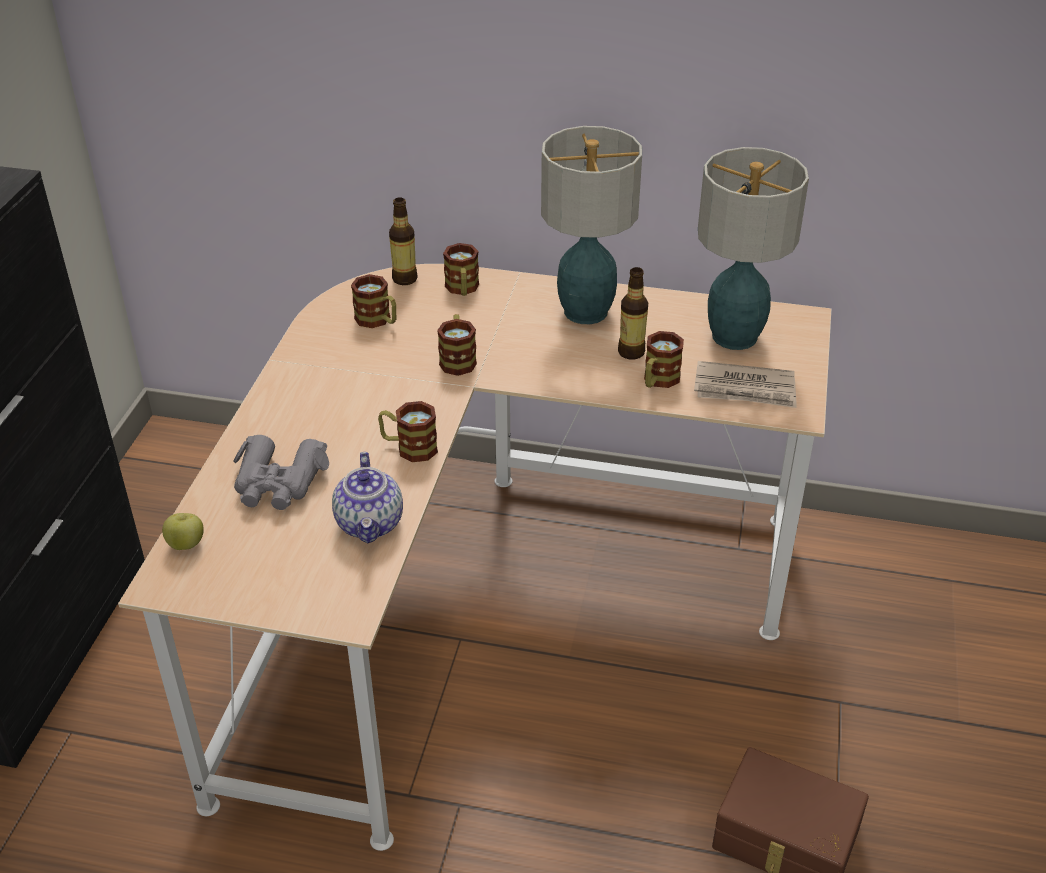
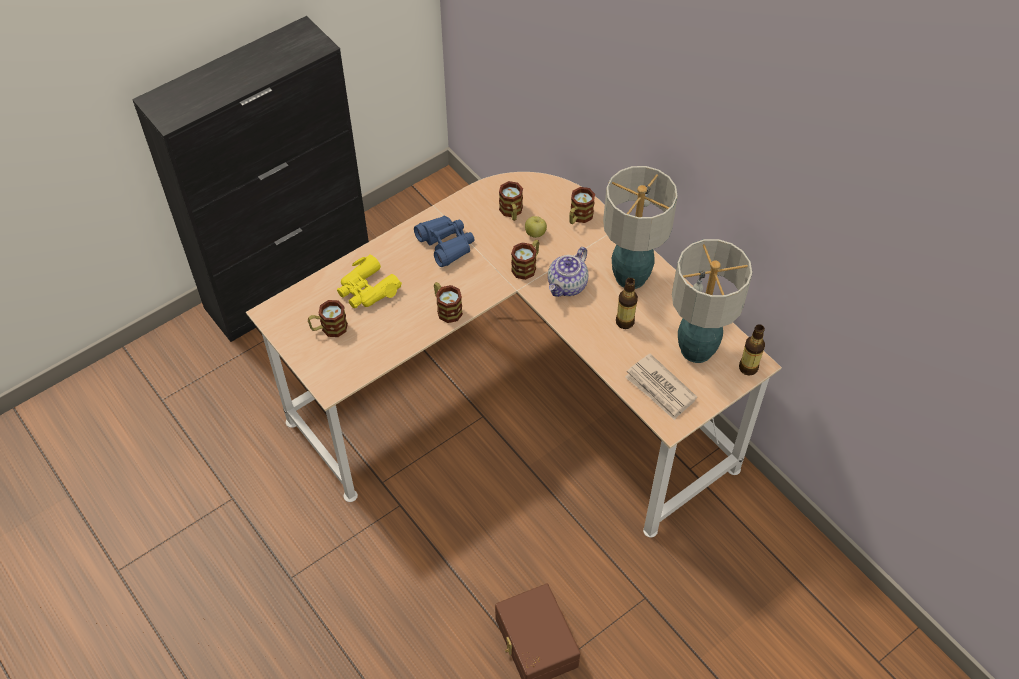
camera: 40 degrees right, 15 degrees up
(186, 544) = (298, 298): apple -> apple (535, 233)
(278, 483) = (367, 289): grey binoculars -> yellow binoculars
(332, 387) = (446, 244): none -> blue binoculars
(370, 524) = (386, 343): teapot -> teapot (567, 285)
(404, 279) = (555, 190): bottle -> bottle (748, 368)
(658, 381) = (618, 351): mug -> mug (329, 328)

